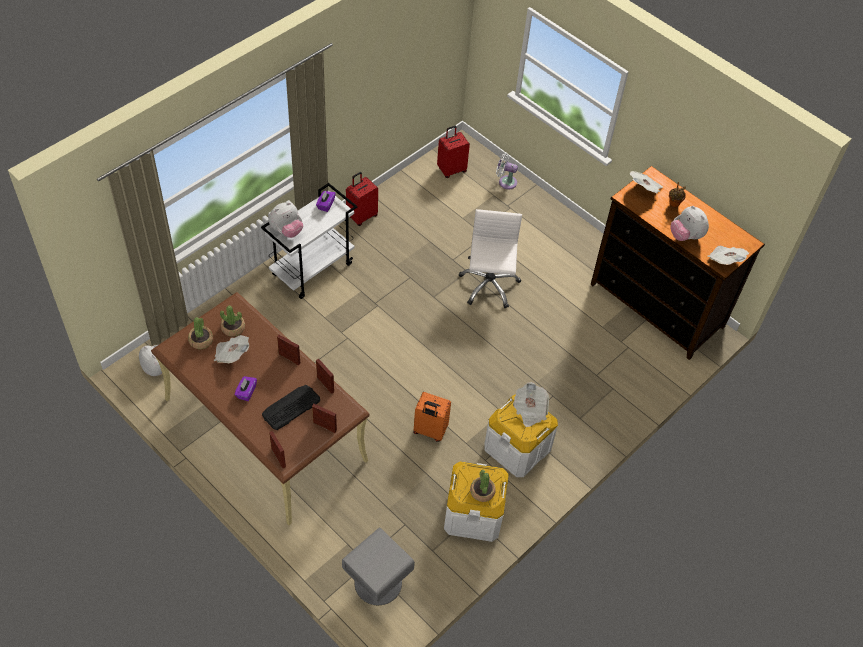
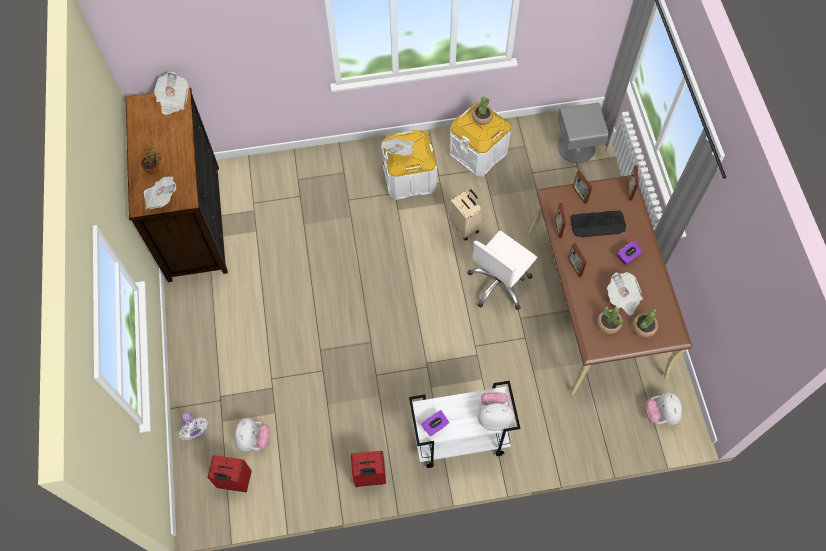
camera: 140 degrees left, 10 degrees up
(429, 431) = (465, 226): orange suitcase -> beige suitcase
(488, 285) = (313, 324): white office chair -> white office chair (499, 284)
(685, 236) = (179, 136): plush toy -> plush toy (254, 440)

